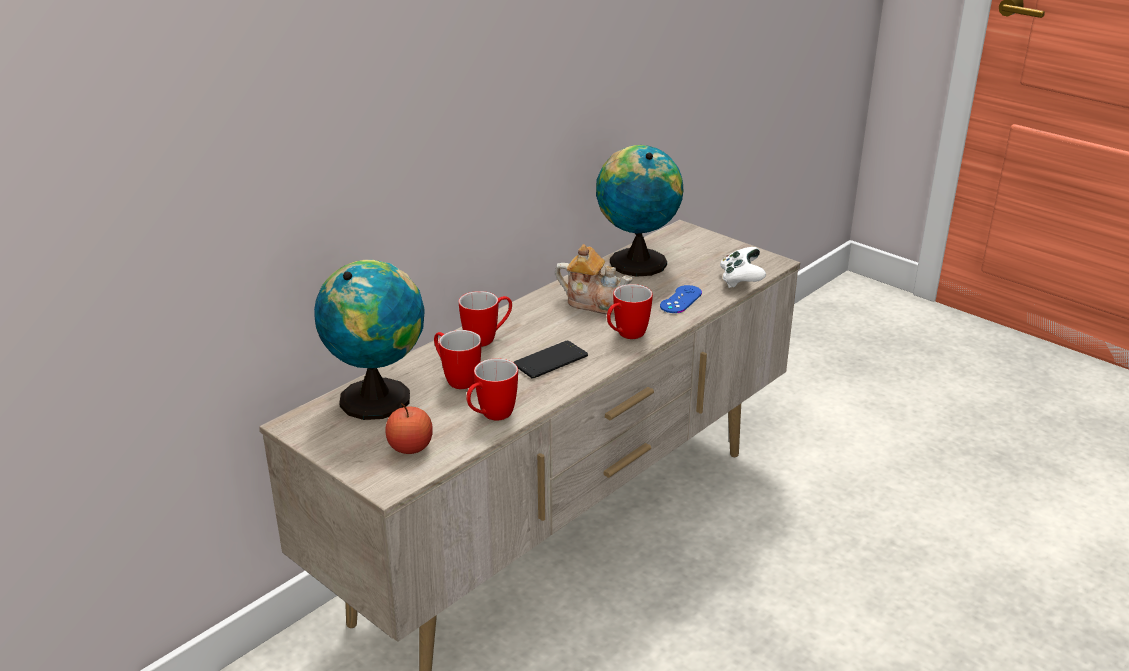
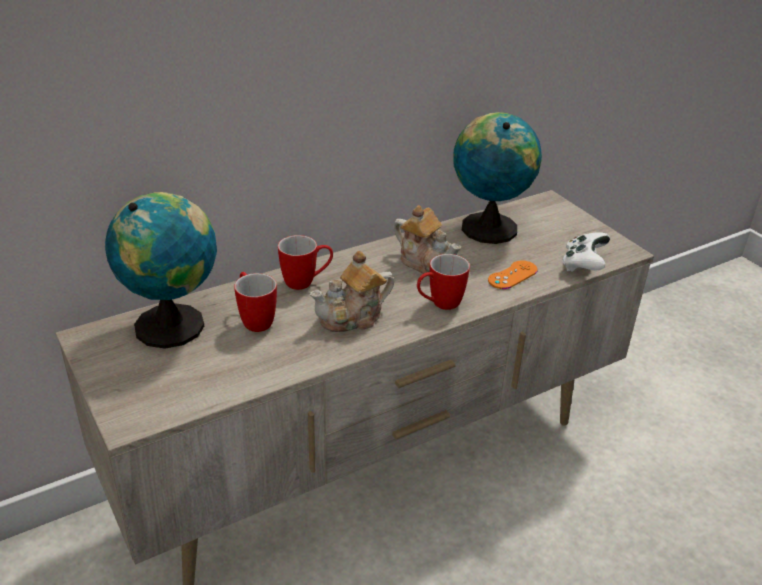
camera: 15 degrees right, 5 degrees up
(410, 447) = (171, 385): apple -> none
(491, 416) = (264, 367): mug -> none
(550, 360) = (353, 317): phone -> teapot
(681, 299) = (512, 275): blue game controller -> orange game controller

